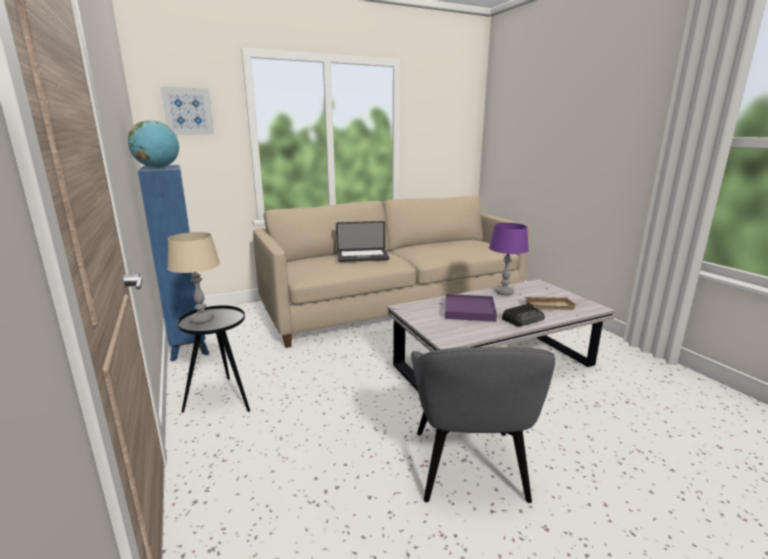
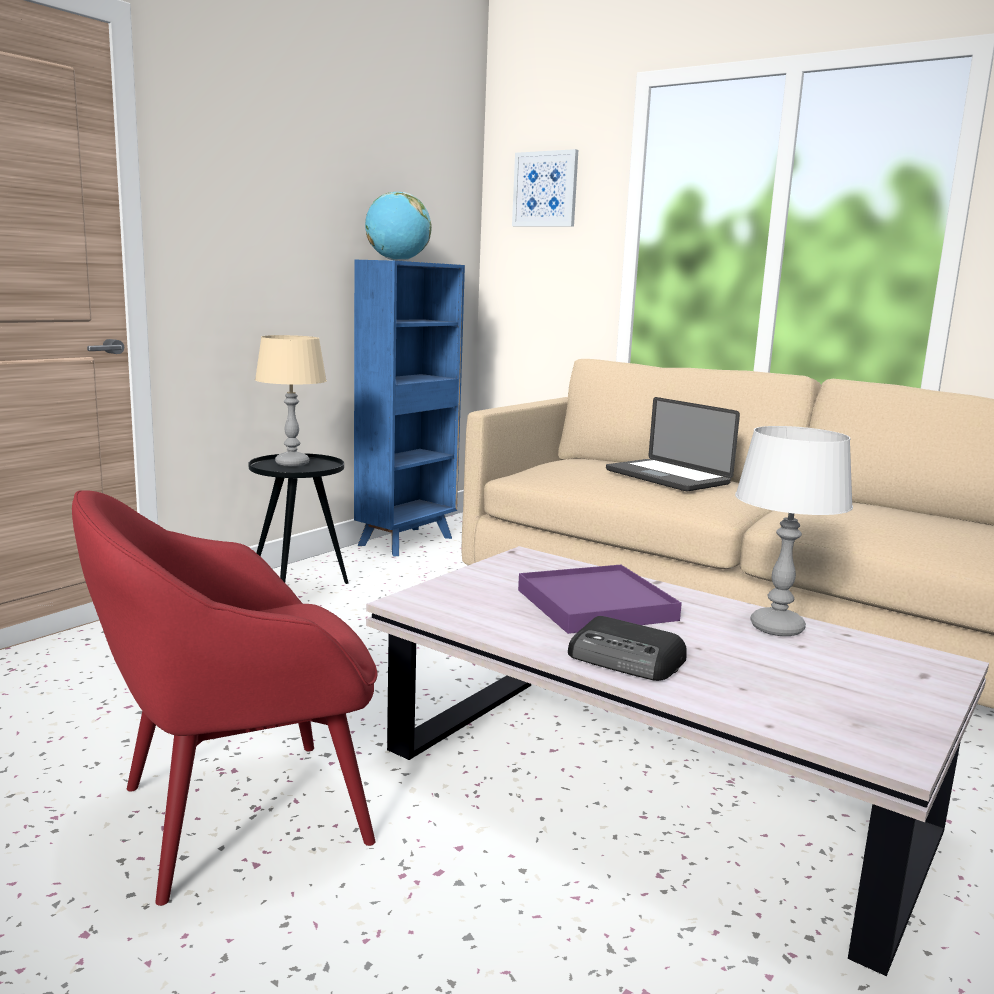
camera: 60 degrees right, 5 degrees down
(469, 466) = (237, 816): grey armchair -> red armchair
(504, 292) = (777, 628): purple table lamp -> grey table lamp
(549, 305) = (778, 684): beige tray -> none

